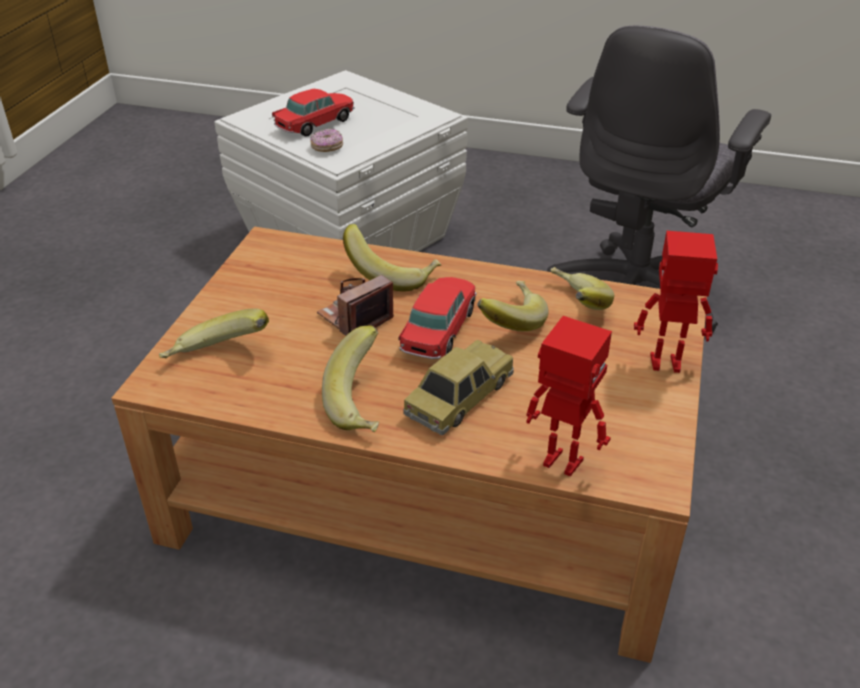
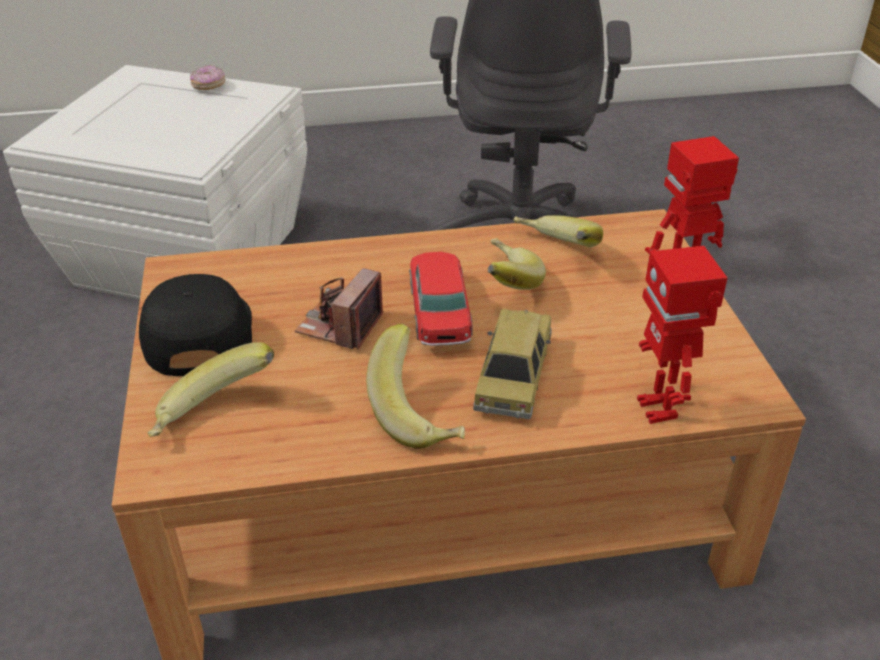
camera: 25 degrees left, 0 degrees up
(248, 293) = (196, 333): none -> black cap
(315, 124) = (135, 129): toy car -> none
(327, 148) = (169, 152): donut -> donut (209, 86)
(392, 275) = (347, 269): banana -> none
(561, 463) = (659, 409): toy robot -> toy robot turned 105 degrees counterclockwise

